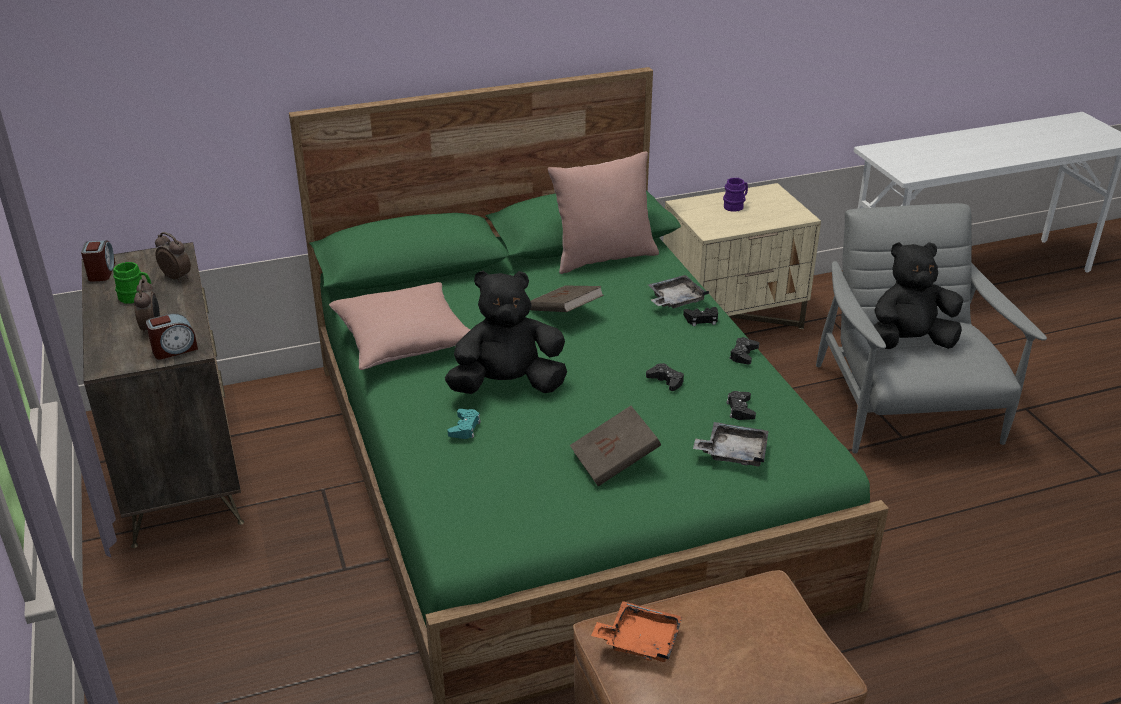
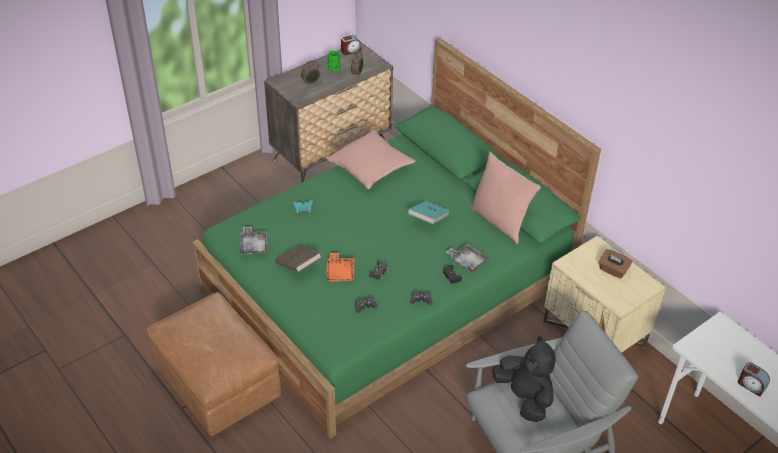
camera: 70 degrees right, 10 degrees up
(174, 349) = (297, 95): alarm clock -> alarm clock (751, 385)
(507, 386) = (345, 214): black plush toy -> none
(565, 313) = (428, 219): brown book -> turquoise book
(640, 640) = (205, 311): orange tray -> orange tray (340, 272)
(733, 452) = (323, 308): grey tray -> grey tray (254, 245)
(735, 206) = (613, 270): purple mug -> brown tissue box

